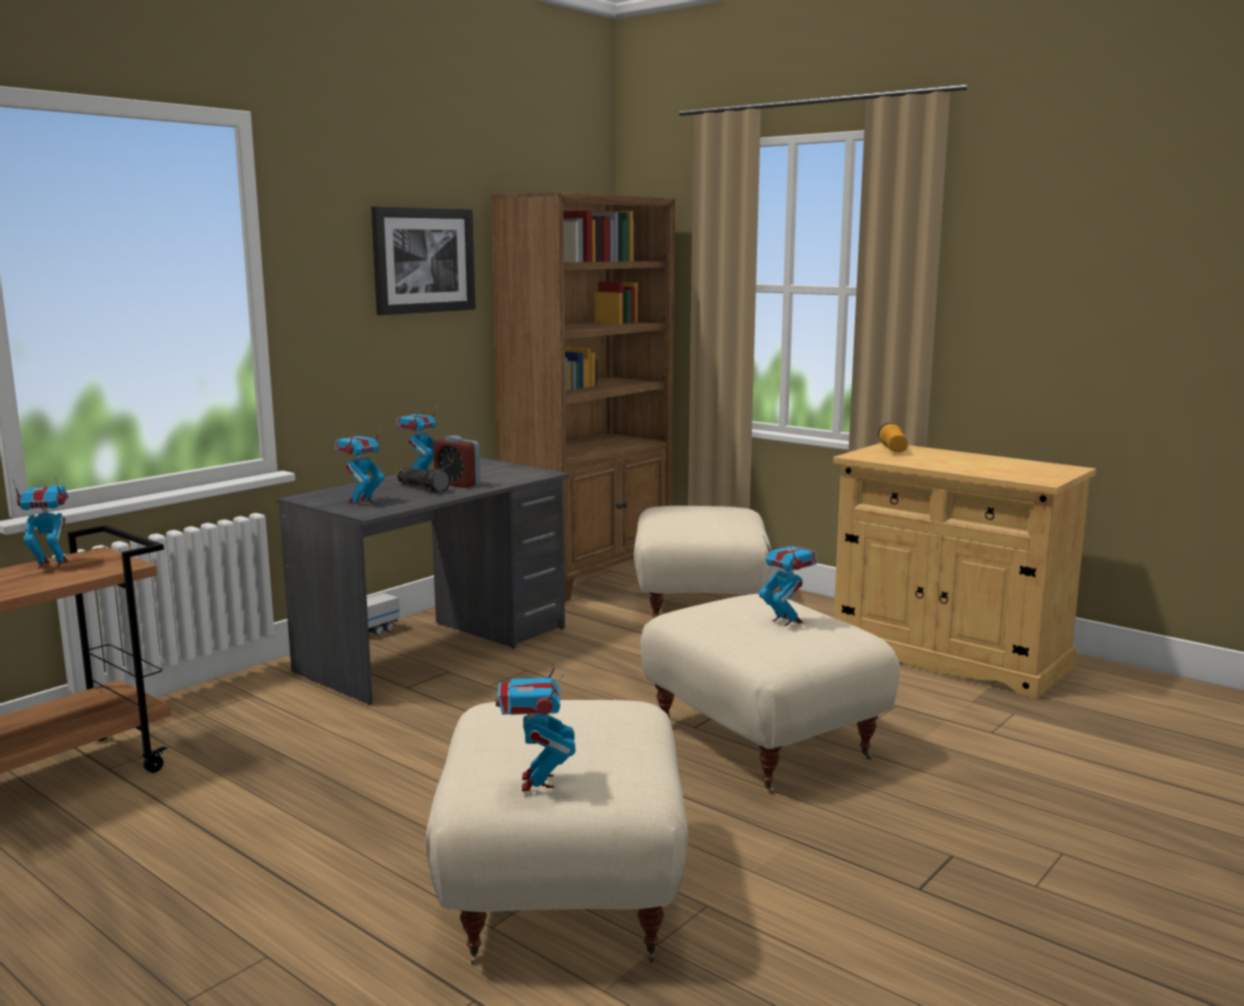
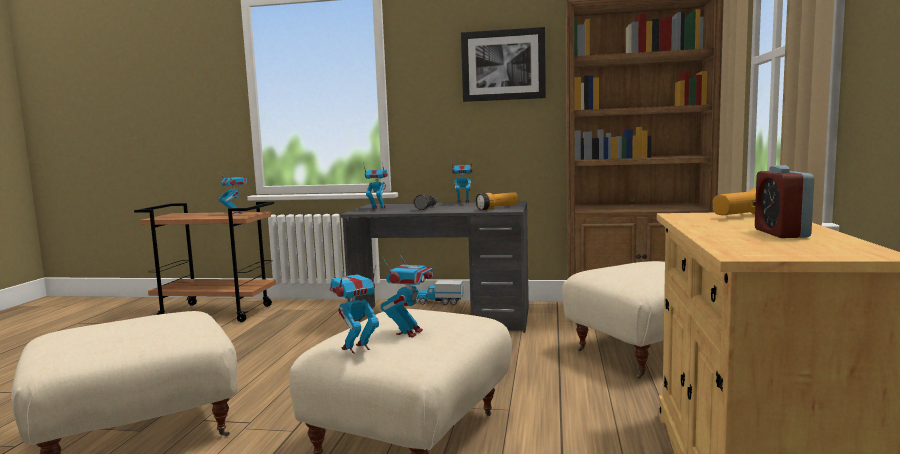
camera: 60 degrees right, 5 degrees down
(457, 484) = (448, 208): alarm clock -> alarm clock (781, 233)
(515, 473) = (497, 208): none -> flashlight
(537, 782) = (56, 338): toy robot -> toy robot (356, 348)

